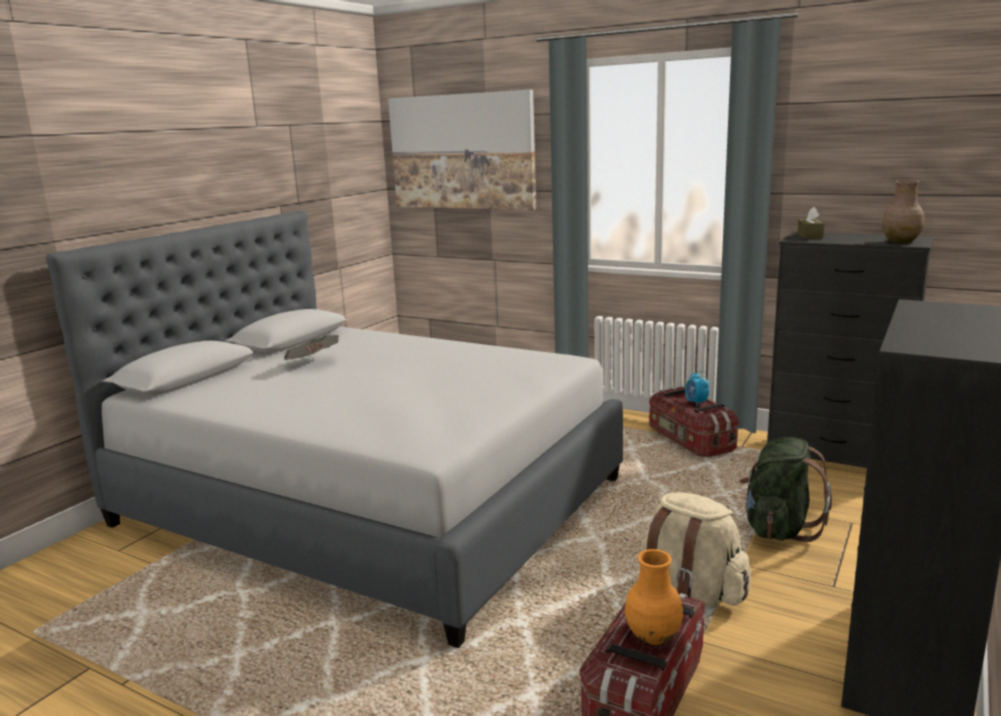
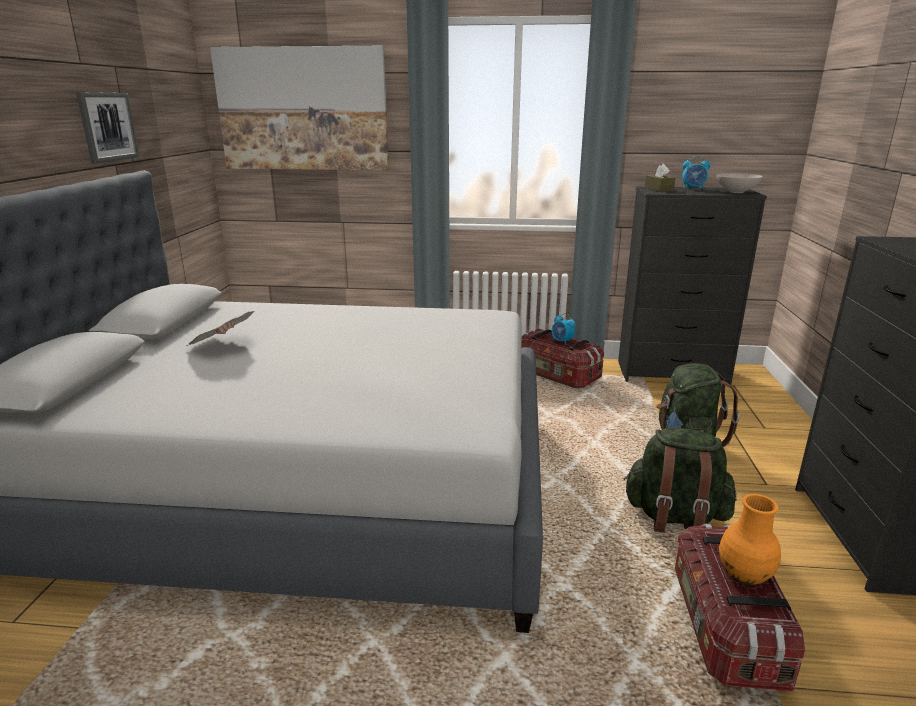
camera: 25 degrees left, 5 degrees up
(275, 175) = (107, 127): none -> picture
(690, 594) = (675, 517): beige backpack -> green backpack
(855, 236) = (693, 189): none -> alarm clock
(900, 241) = (735, 192): brown vase -> white bowl

